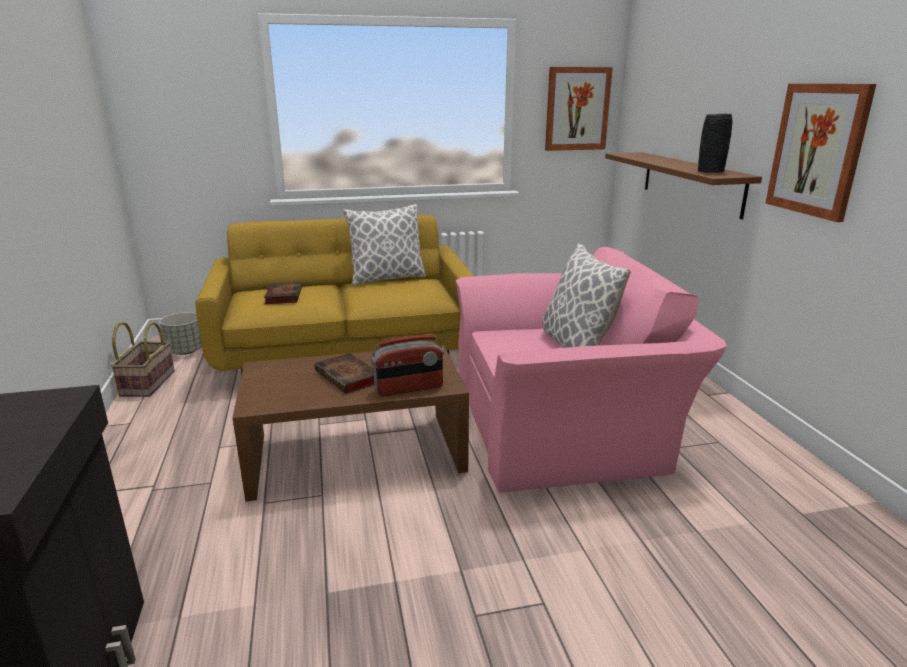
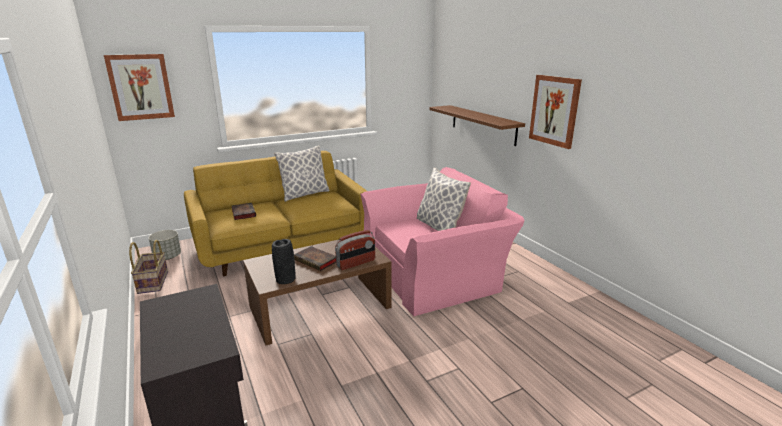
camera: 15 degrees left, 0 degrees up
(577, 109) = (407, 79): picture -> picture (141, 87)
(710, 171) = (497, 120): black vase -> black vase (286, 279)

